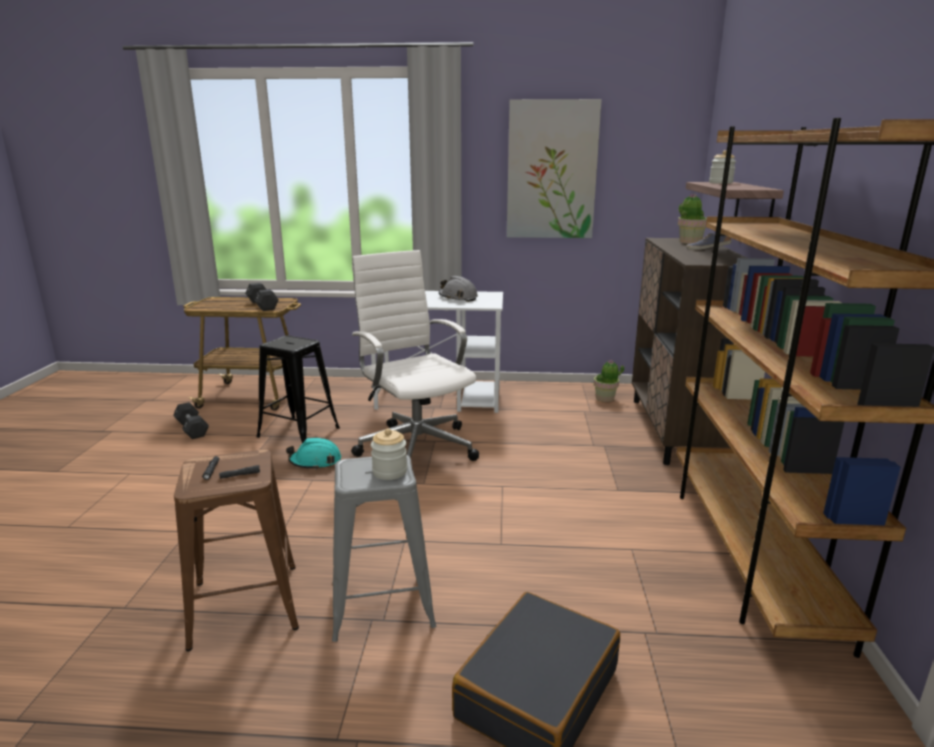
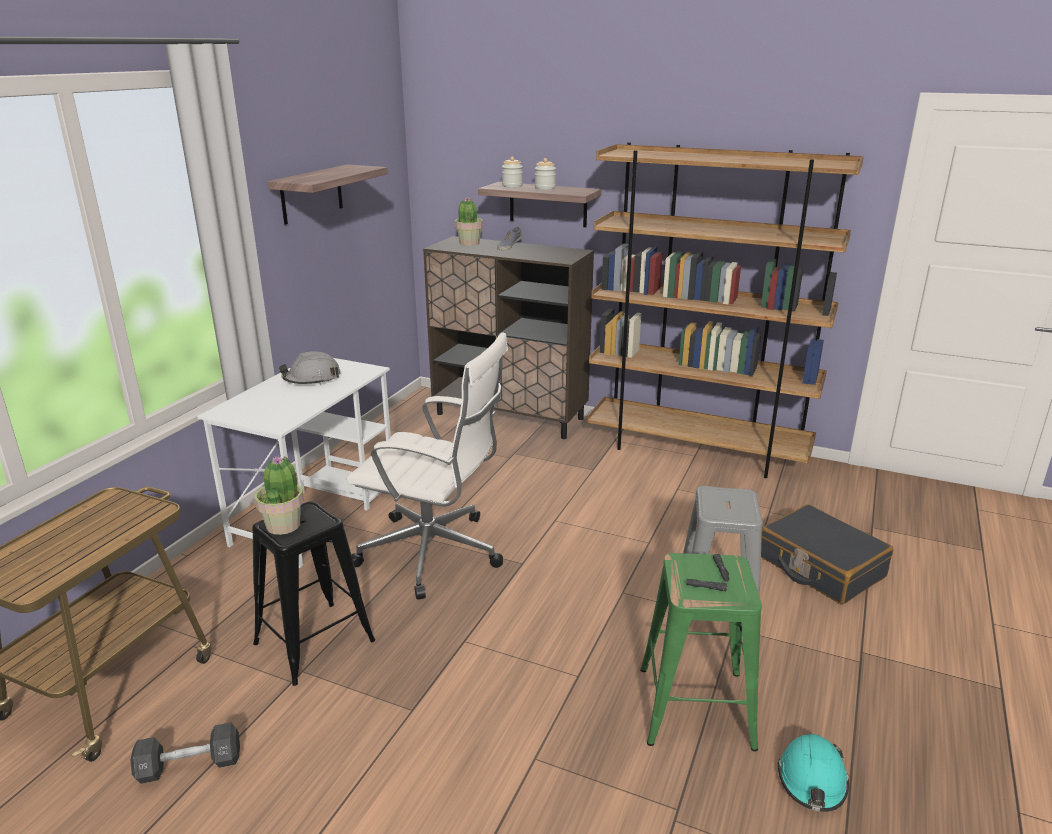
camera: 70 degrees left, 5 degrees up
(245, 605) = (697, 707): brown stool -> green stool
(262, 305) = (118, 518): black dumbbell -> none
(315, 462) = (418, 634): turquoise hard hat -> turquoise hard hat (812, 781)
(389, 472) = (732, 496): jar -> jar (545, 188)
(416, 446) = (434, 553): white office chair -> white office chair turned 150 degrees counterclockwise
(551, 170) = (311, 194): picture -> shelf
(605, 398) = (417, 424): potted plant -> potted plant (284, 525)

